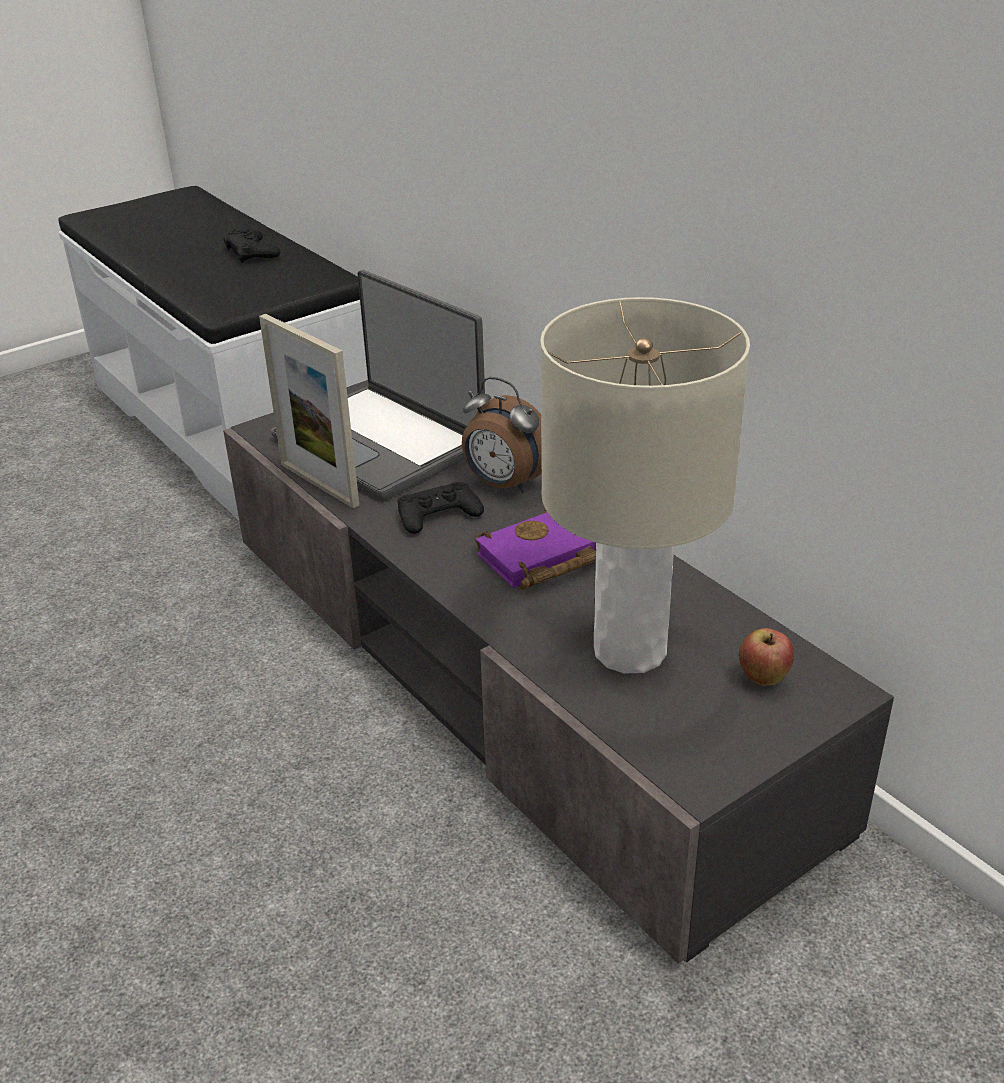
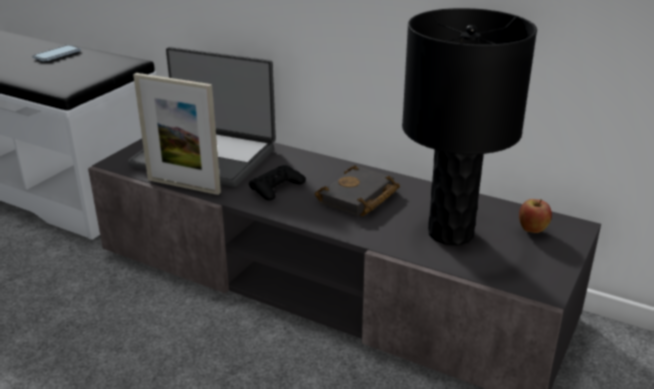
camera: 25 degrees left, 5 degrees down
(252, 252) = (57, 54): black game controller -> phone
(504, 485) = (303, 165): alarm clock -> none
(540, 559) = (359, 198): purple book -> black book
(630, 651) = (451, 233): beige table lamp -> black table lamp

